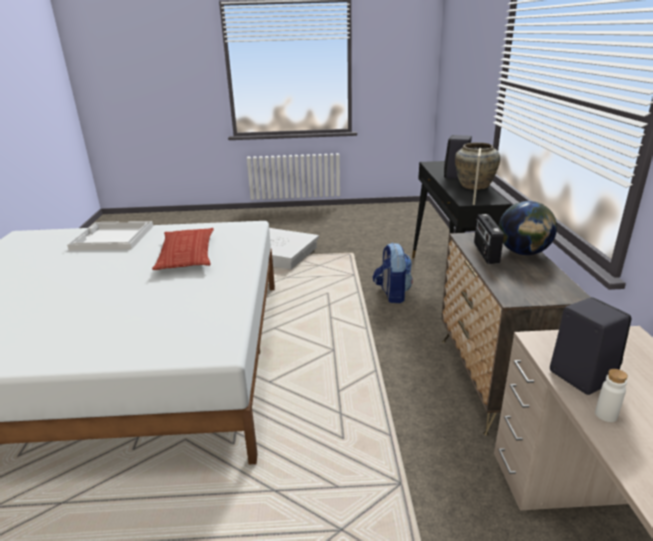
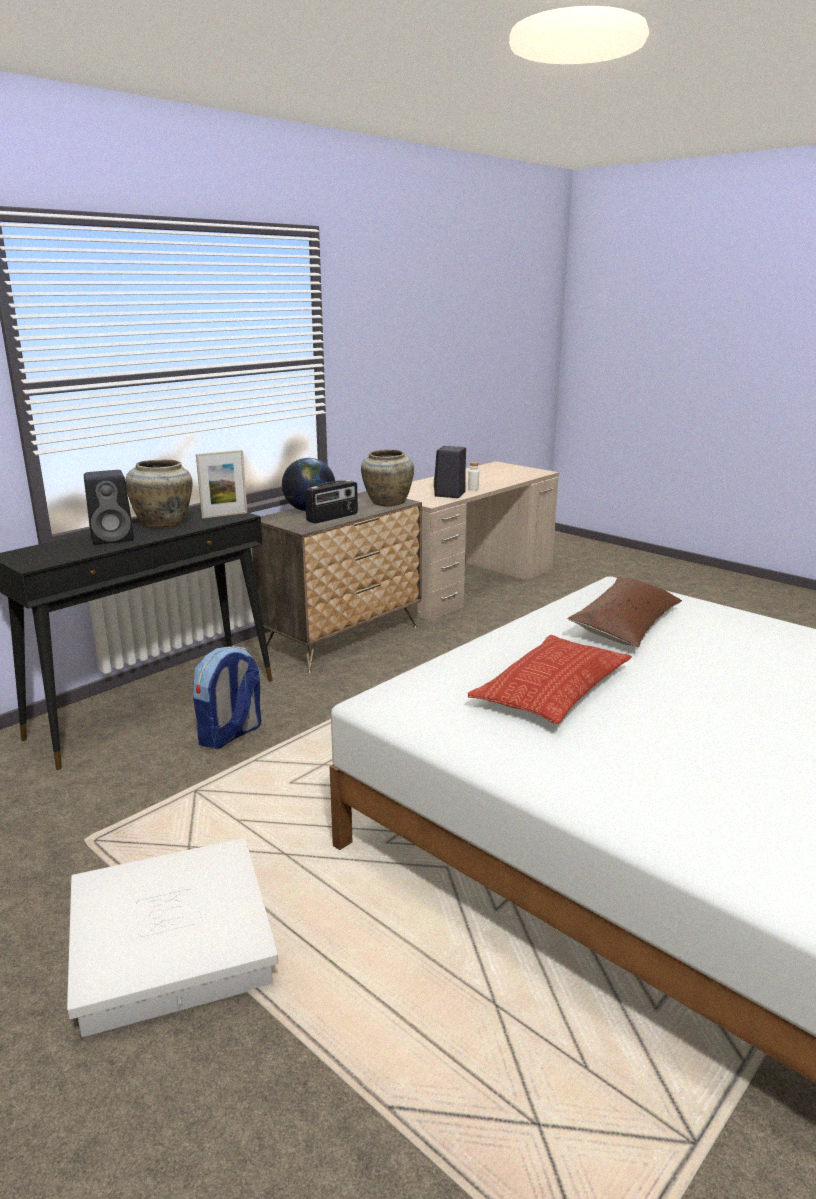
camera: 135 degrees left, 5 degrees down
(112, 238) = (664, 802): white tray -> none
(178, 308) = (625, 625): none -> brown pillow
(517, 289) = (387, 503): none -> beige vase

